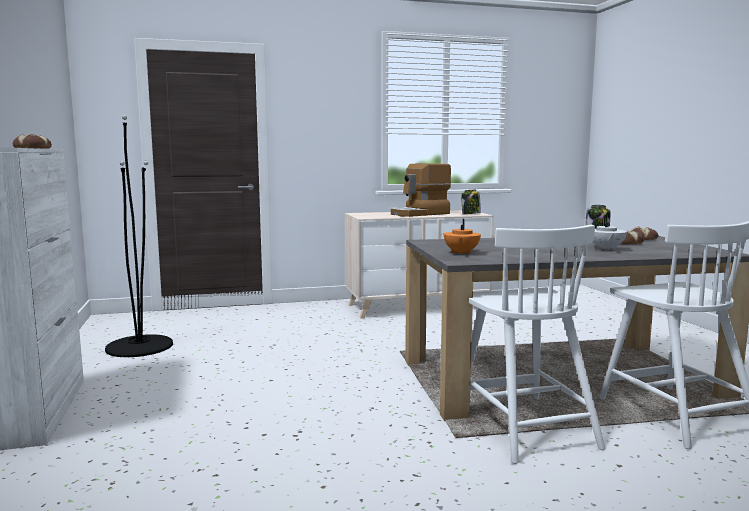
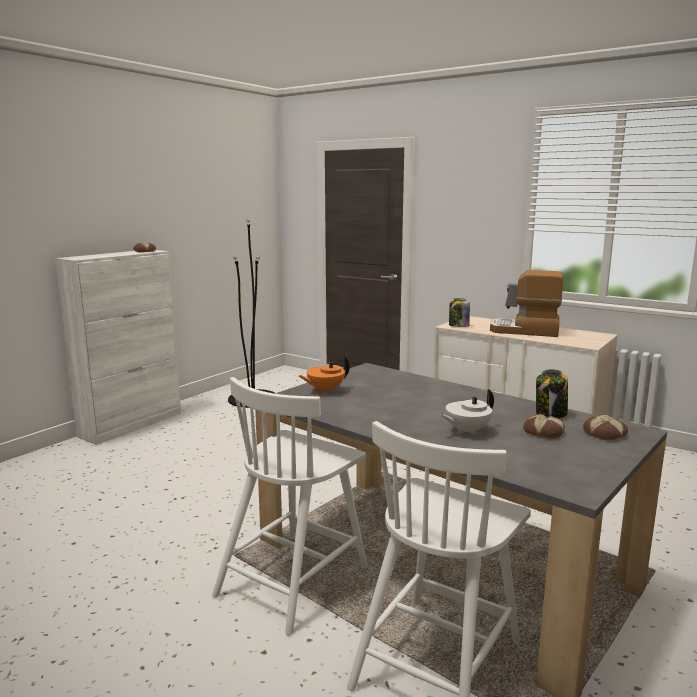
camera: 50 degrees right, 5 degrees up
(470, 214) = (579, 342): jar -> jar (458, 326)

